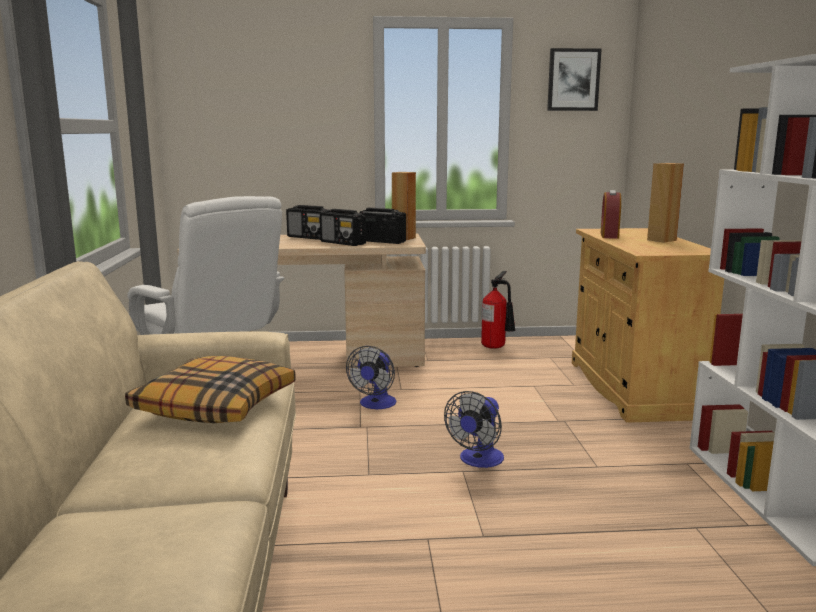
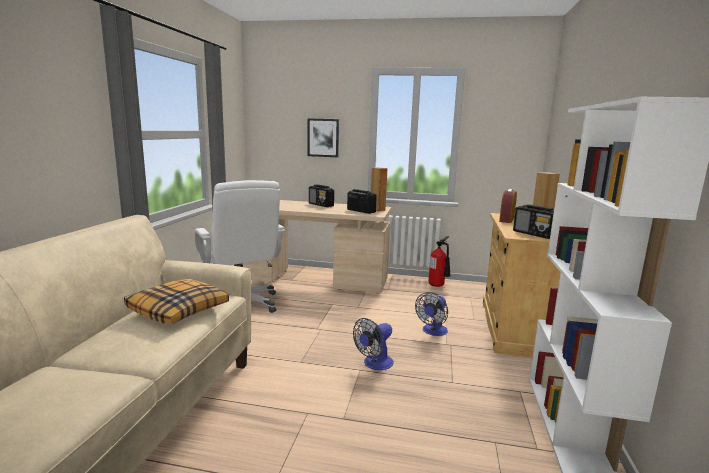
camera: 15 degrees right, 0 degrees up
(343, 243) = (336, 210): radio -> radio (534, 234)
(375, 405) = (335, 315): fan -> fan (433, 332)
(573, 80) = (506, 110): picture -> picture (323, 137)

